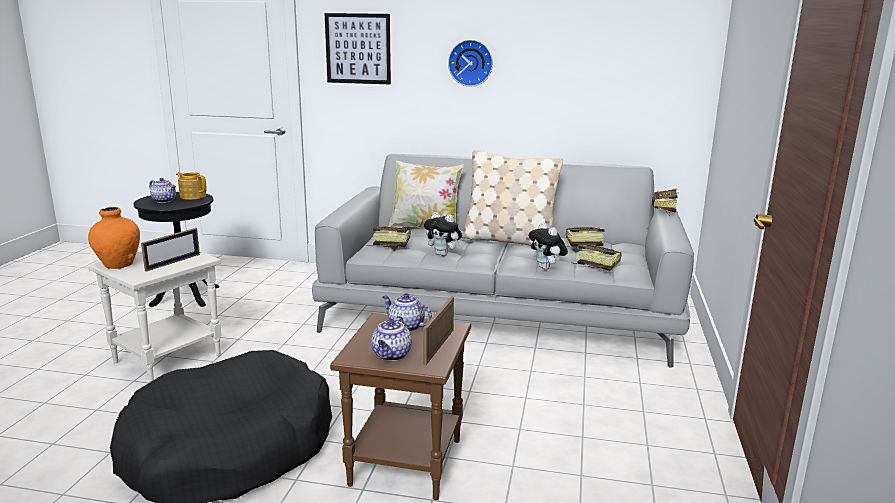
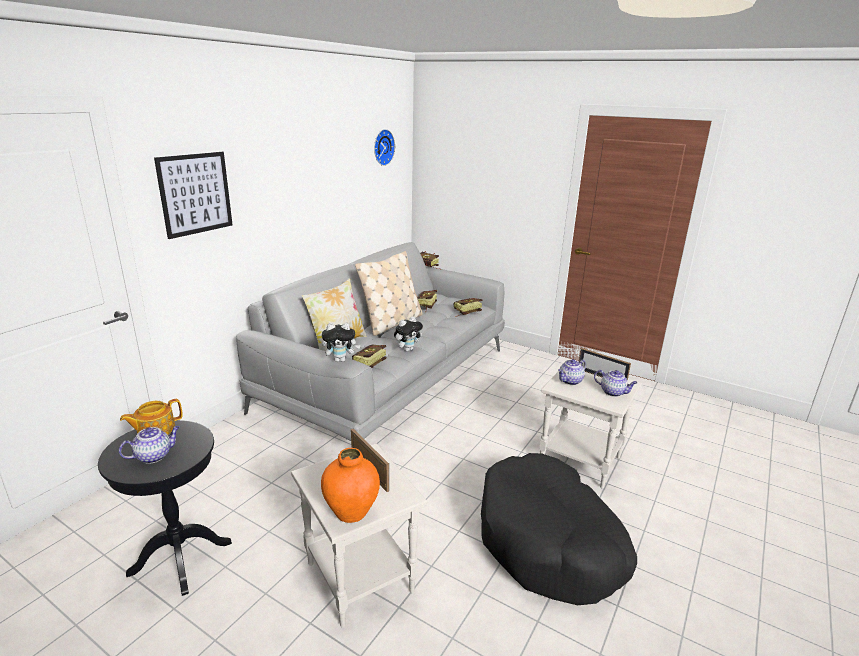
camera: 70 degrees left, 5 degrees up
(407, 463) = (581, 460): brown side table -> white side table
(471, 63) = (291, 190): wall clock -> wall clock (382, 147)
(546, 268) = (456, 325): plush toy -> plush toy (341, 360)

